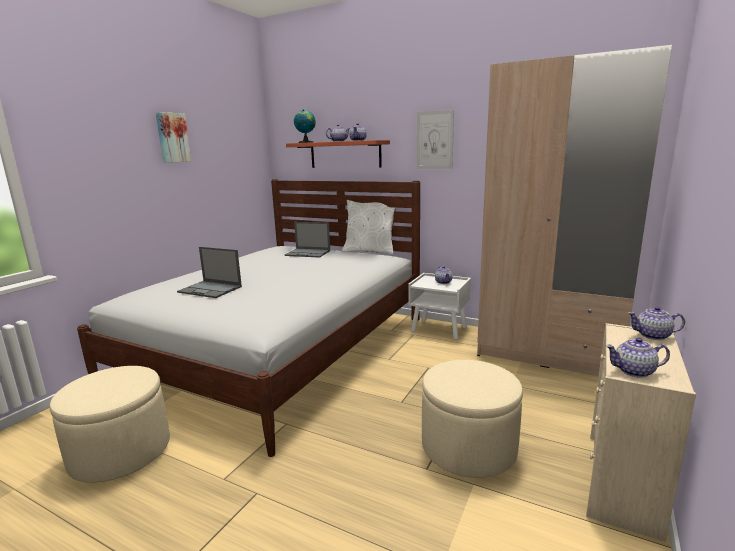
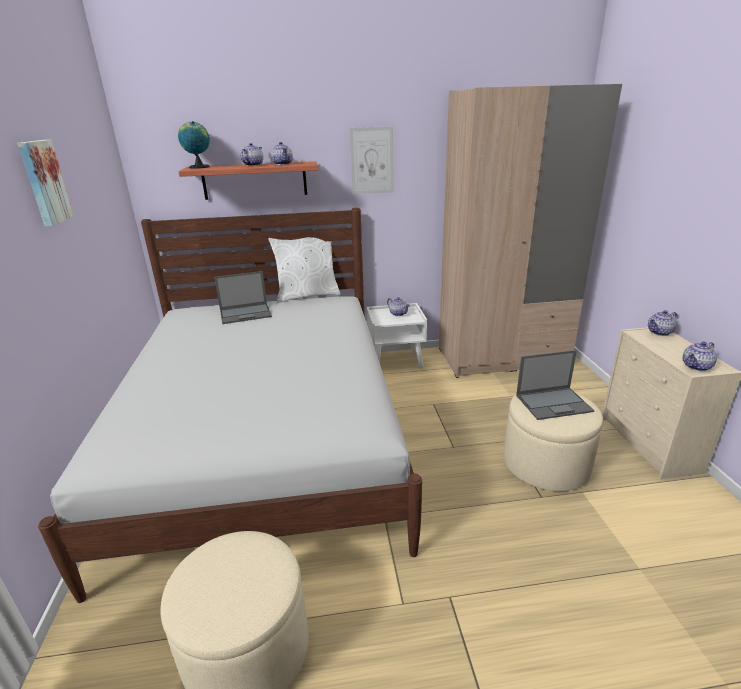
camera: 35 degrees left, 10 degrees up
(210, 289) = (223, 400): laptop -> laptop (554, 403)

